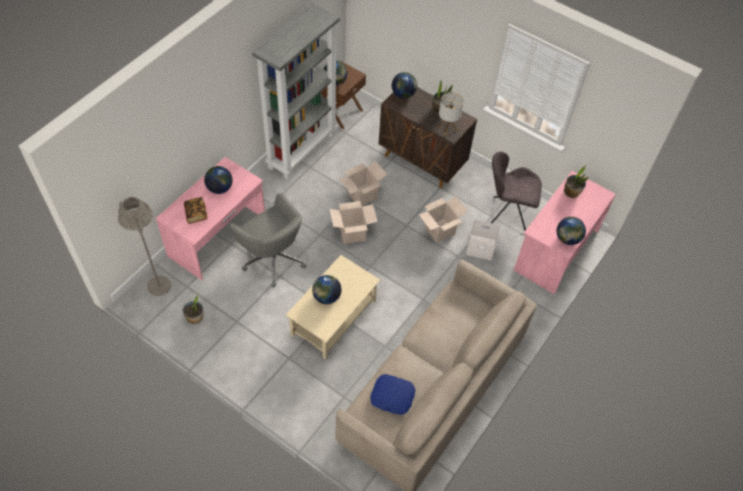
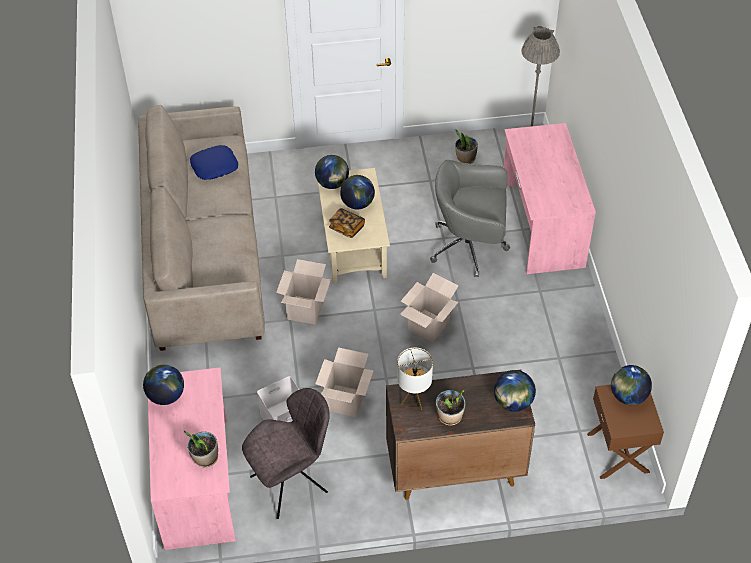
camera: 140 degrees right, 5 degrees down
(196, 214) = (539, 149): book -> book (347, 228)
(220, 188) = (554, 182): globe -> globe (332, 183)
(302, 150) = (593, 370): grey bookcase -> none
(362, 195) = (467, 372): cardboard box -> cardboard box (305, 310)

